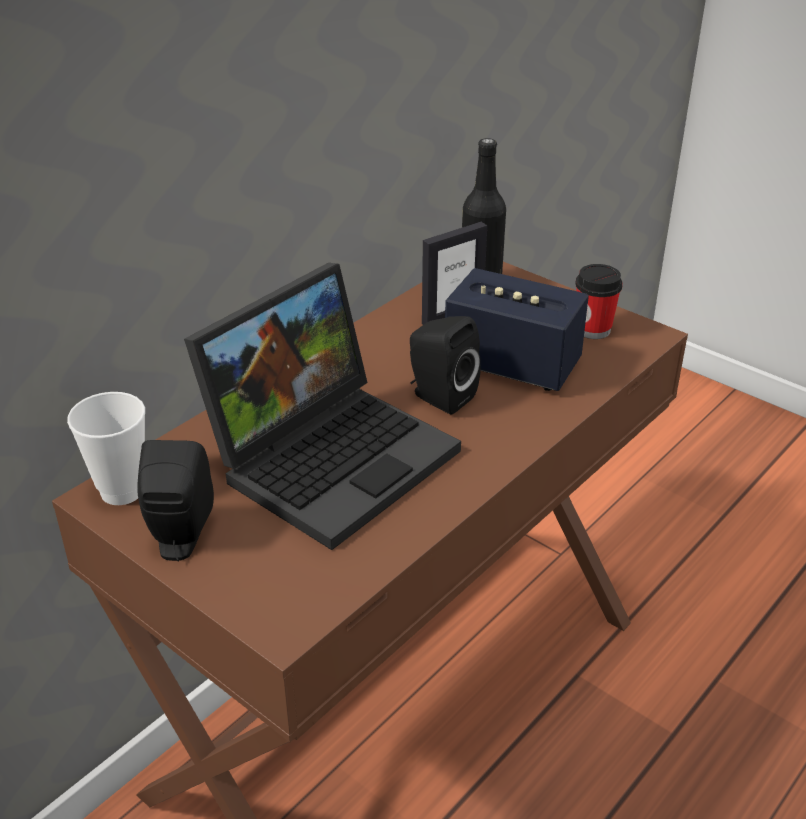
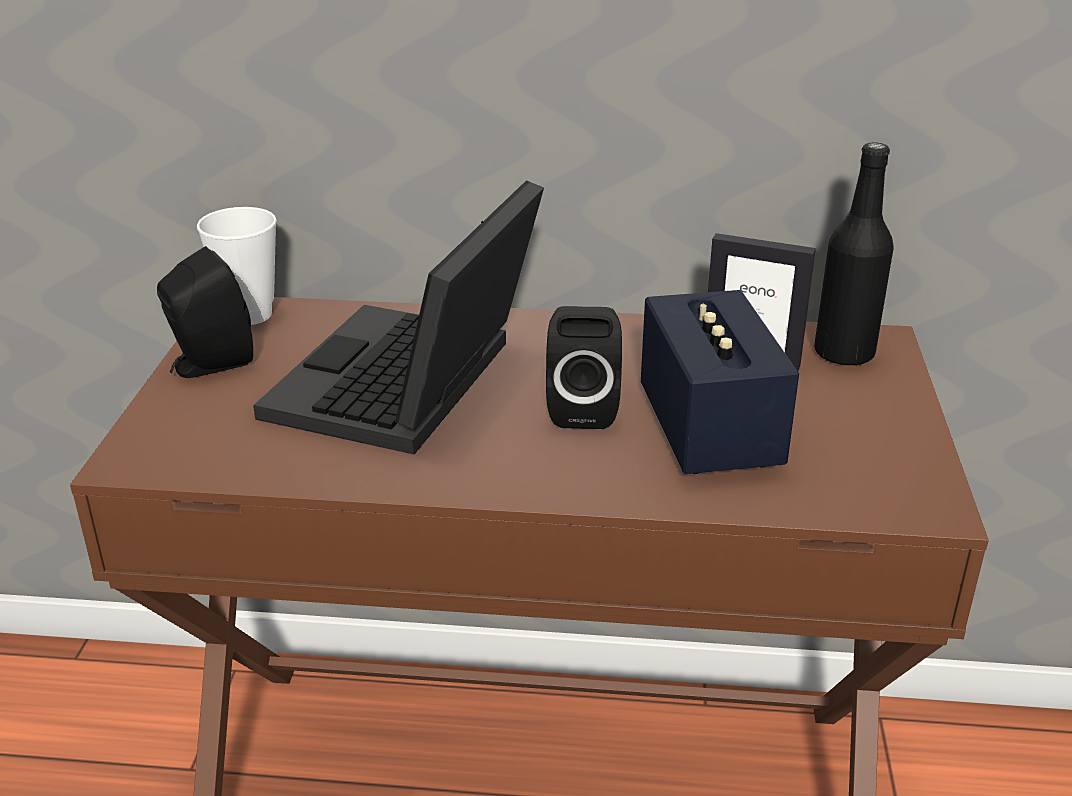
camera: 55 degrees right, 5 degrees down
(332, 454) = (409, 388): laptop -> laptop turned 105 degrees clockwise
(593, 329) = (872, 460): cup -> none

